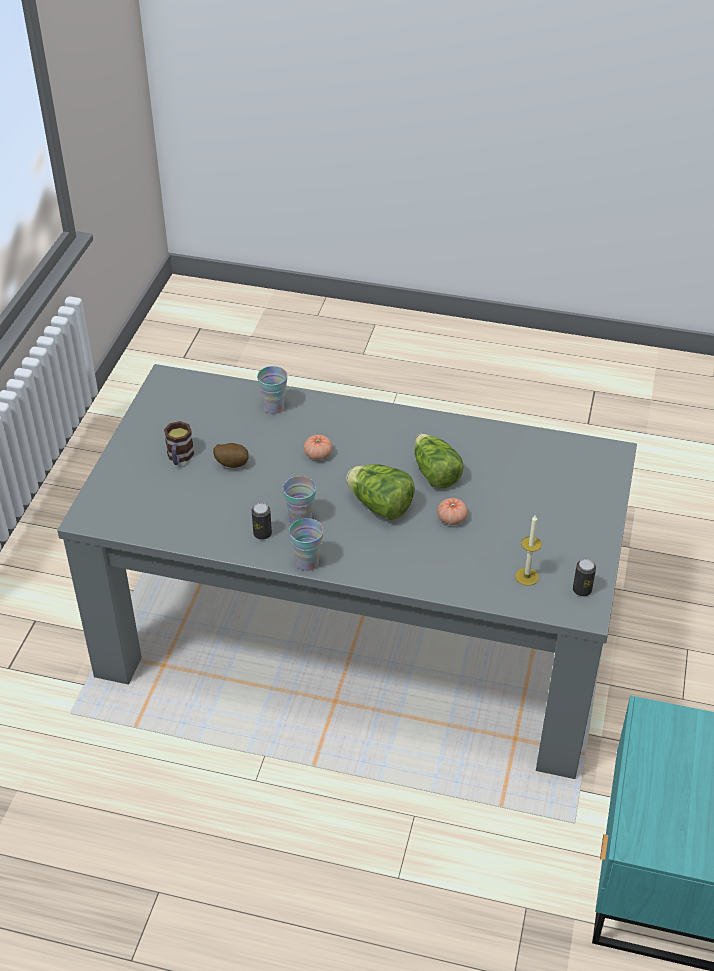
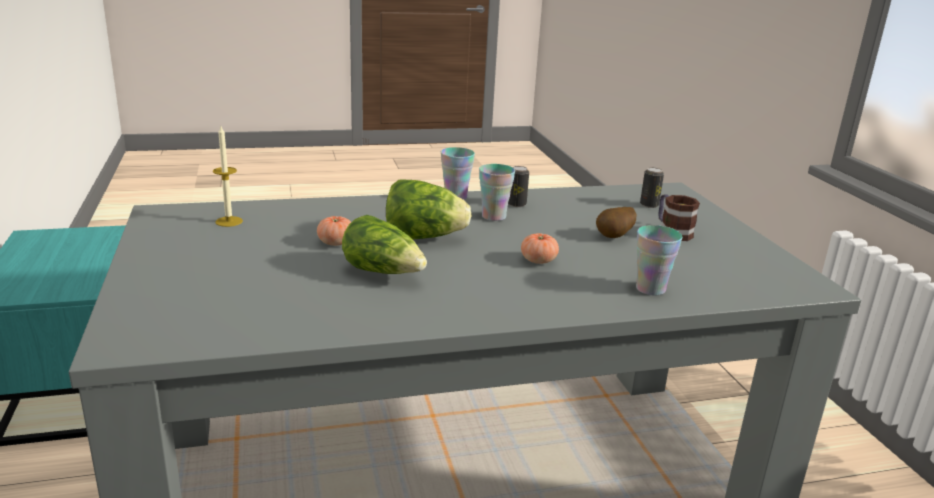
camera: 150 degrees right, 20 degrees down
(582, 590) = (163, 223): can -> can (649, 205)

